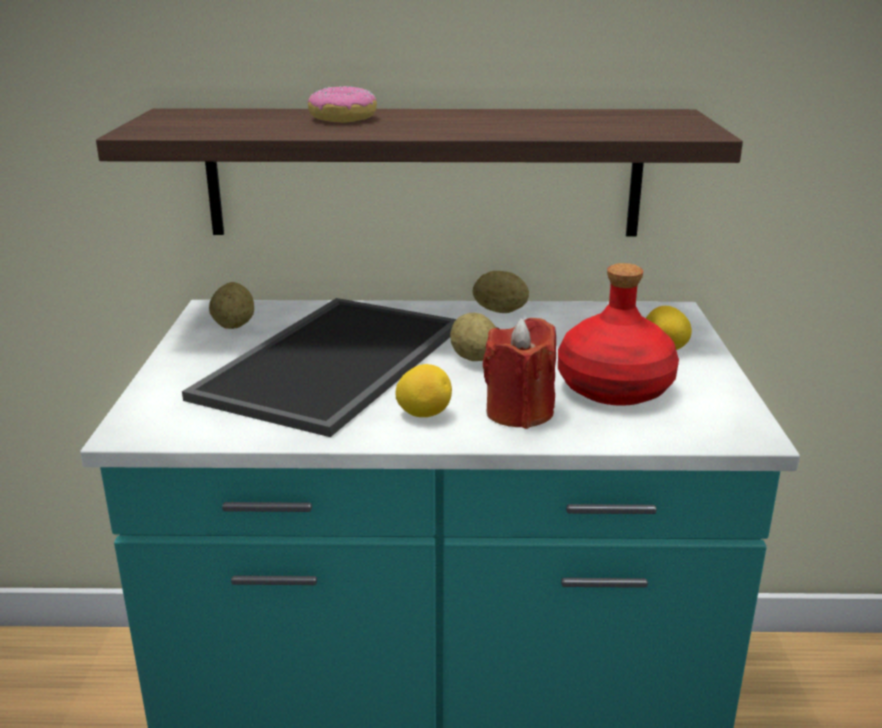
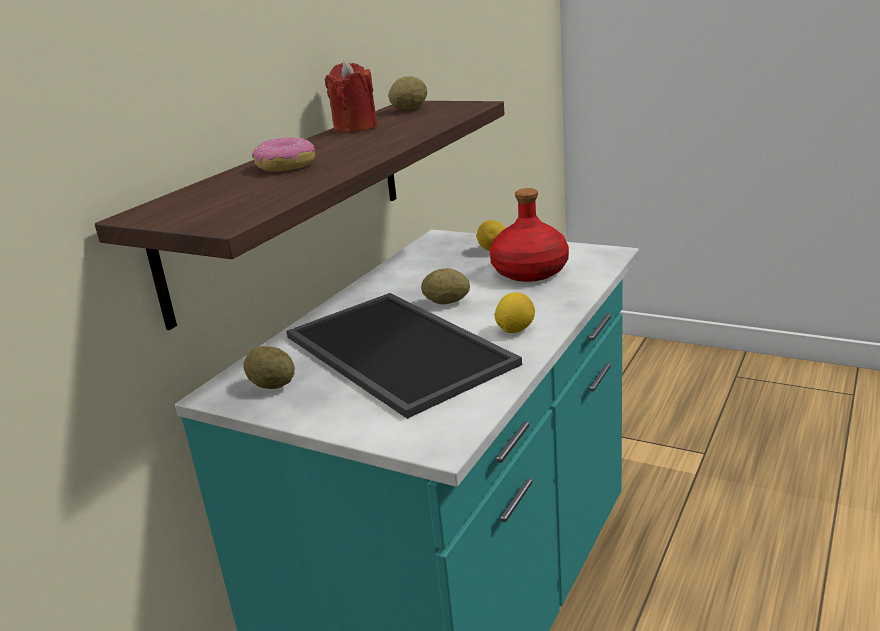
camera: 60 degrees left, 0 degrees up
(500, 311) = (376, 282): potato -> potato (409, 110)
(519, 412) = (538, 302): red candle -> red candle (355, 127)

